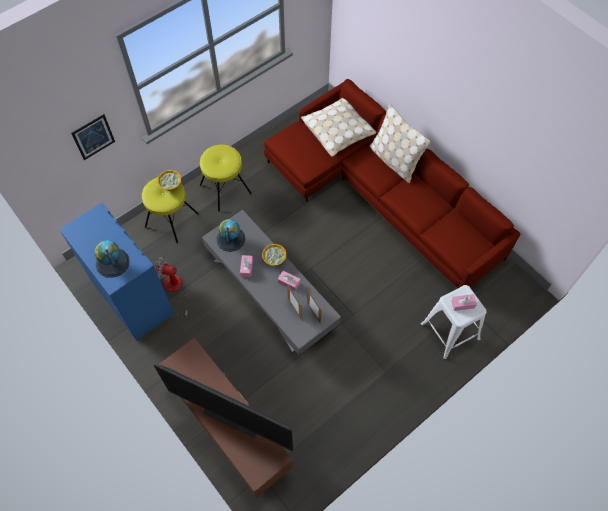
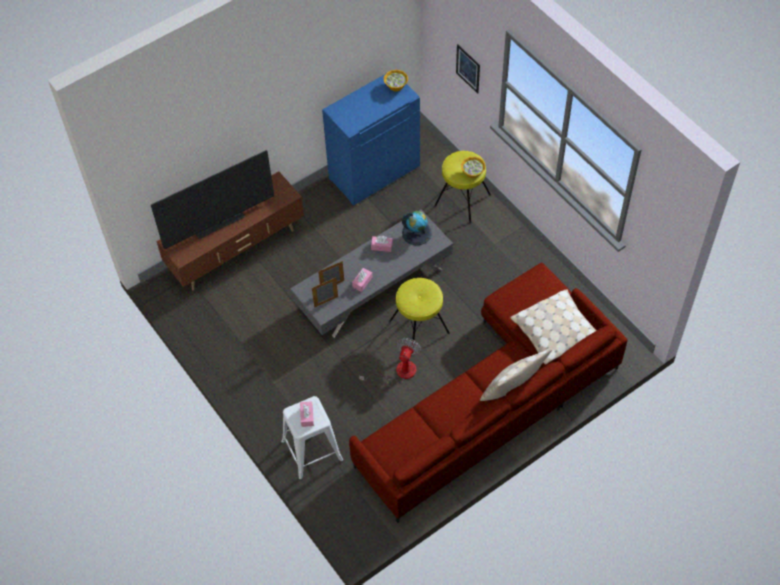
camera: 95 degrees right, 5 degrees down
(112, 262) = (354, 109): globe -> none
(175, 289) = (381, 206): fan -> fan (398, 372)
(225, 189) = (502, 246): yellow stool -> yellow stool (419, 327)
(231, 420) = (219, 224): television -> television turned 150 degrees counterclockwise
(274, 259) = (390, 270): bowl -> bowl (396, 86)

